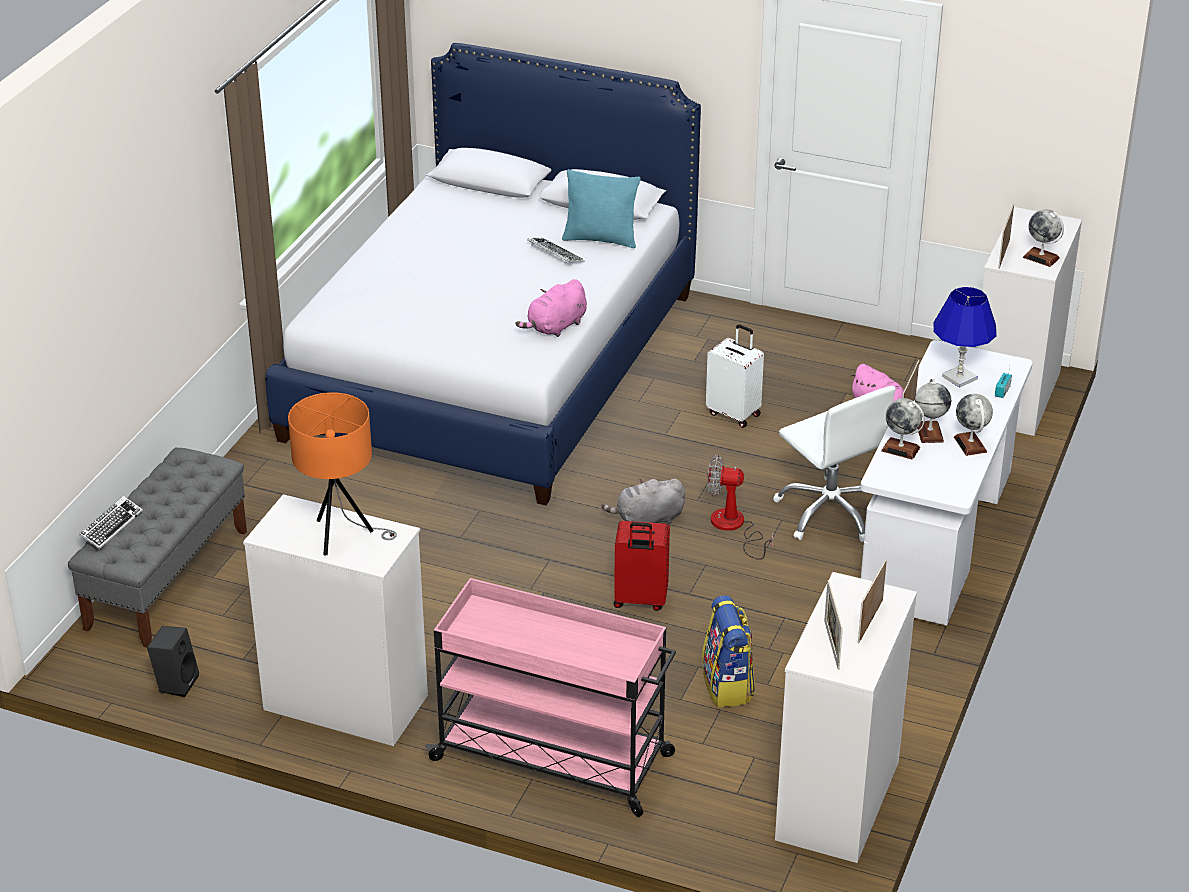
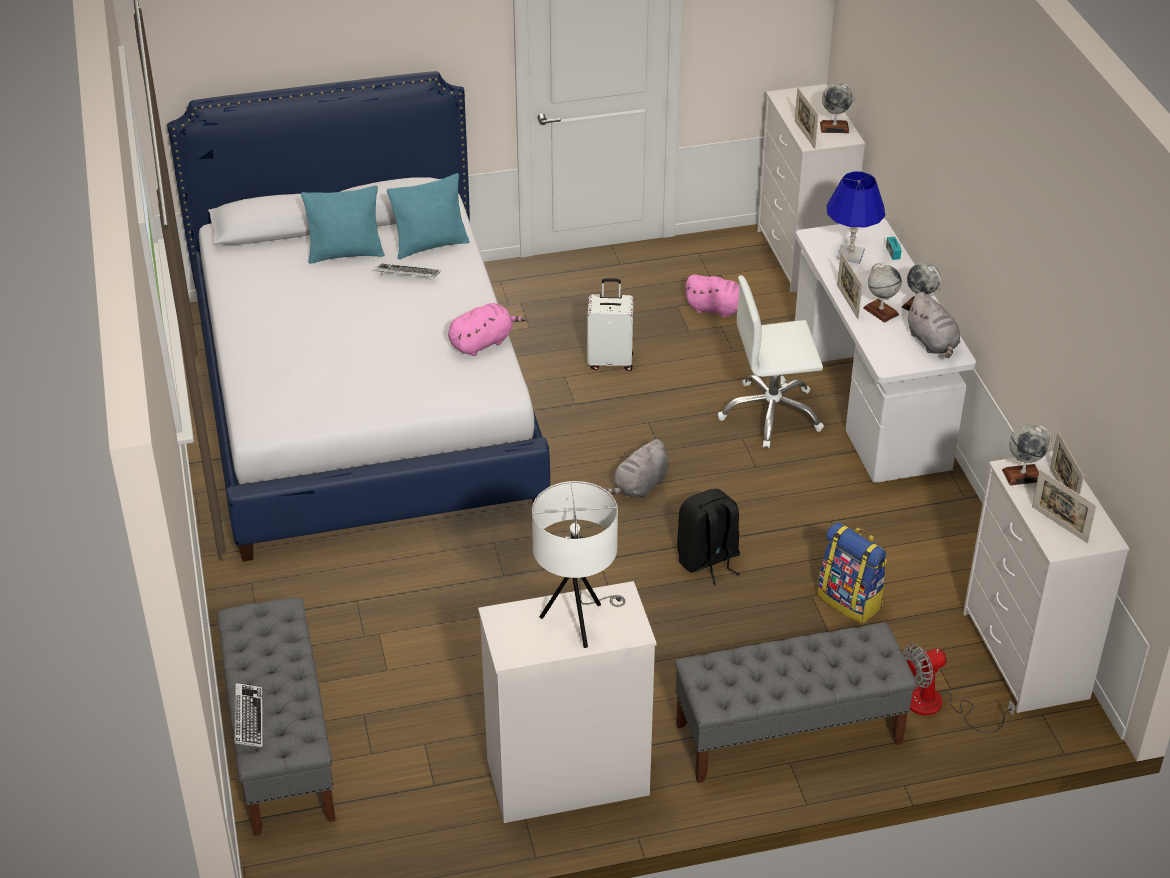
camera: 35 degrees left, 5 degrees up
(176, 682) = (397, 840): black speaker -> none
(342, 536) = (578, 622): orange table lamp -> white table lamp
(525, 221) = (345, 254): none -> turquoise pillow
(555, 327) = (483, 342): pink plush toy -> pink plush toy turned 135 degrees counterclockwise
(555, 758) = (788, 734): pink cart -> grey bench
(640, 600) = (708, 560): red suitcase -> black backpack
(734, 527) = (713, 461): fan -> fan (937, 706)
(830, 512) = (771, 414): white office chair -> white office chair turned 150 degrees clockwise
(900, 449) = (876, 334): globe -> globe (1022, 475)
(946, 476) = (932, 343): none -> grey plush toy

